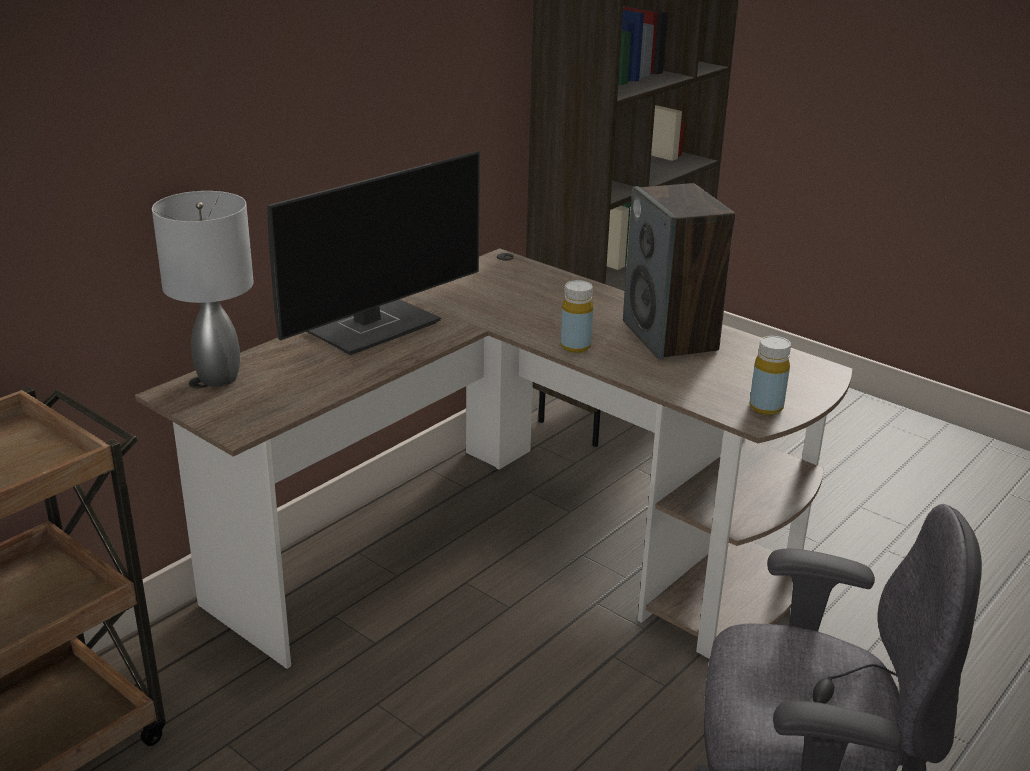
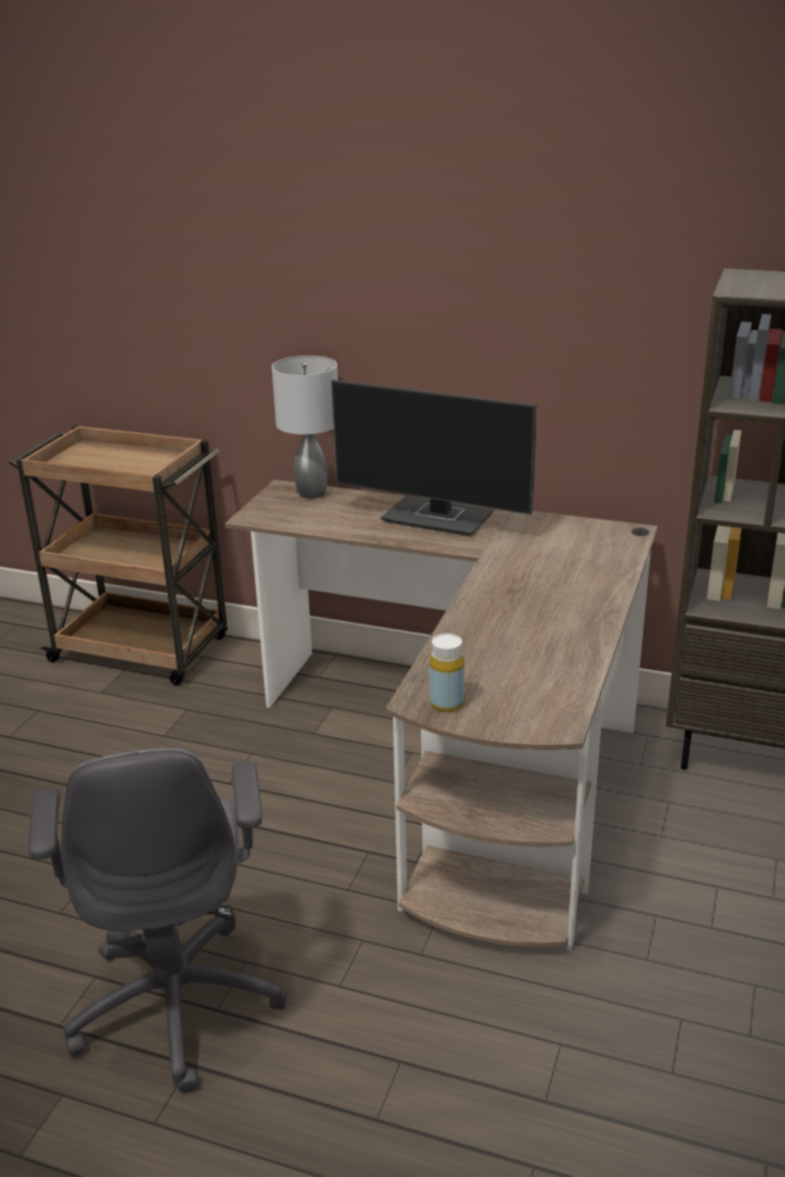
camera: 70 degrees right, 0 degrees up
(575, 346) = (484, 597): yellow bottle -> none
(670, 336) = (551, 635): speaker -> none

